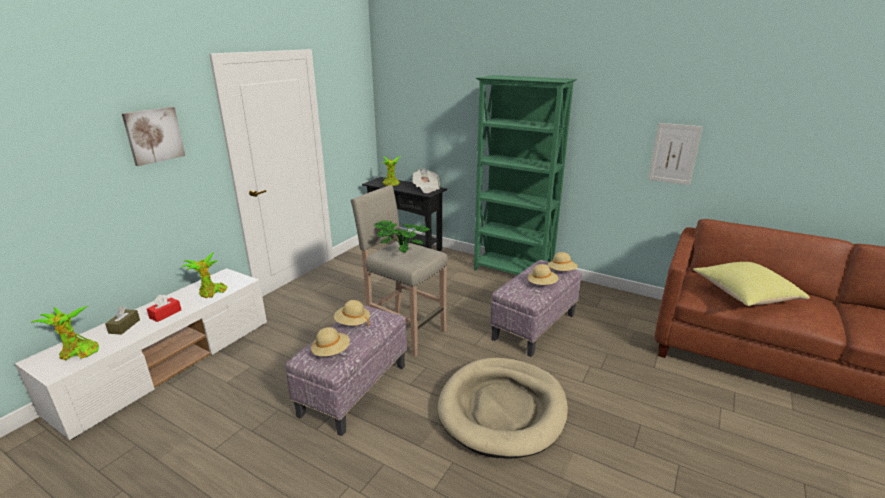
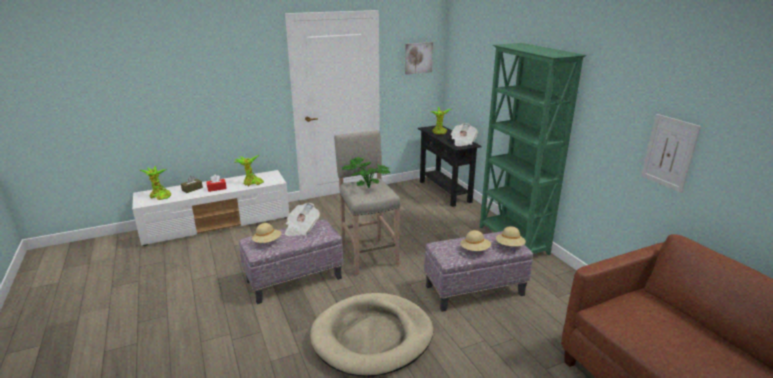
camera: 35 degrees right, 0 degrees up
(154, 135) = (235, 68): picture -> picture (418, 58)
(352, 323) = (301, 229): beige hat -> newspaper
(742, 295) = (658, 330): yellow pillow -> none

